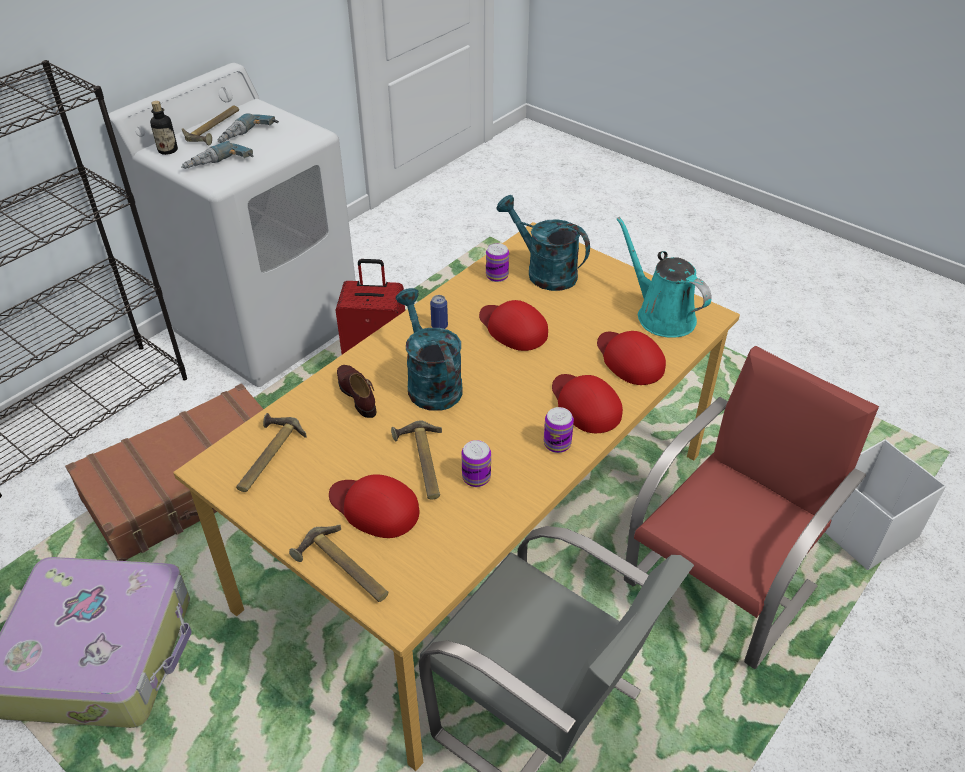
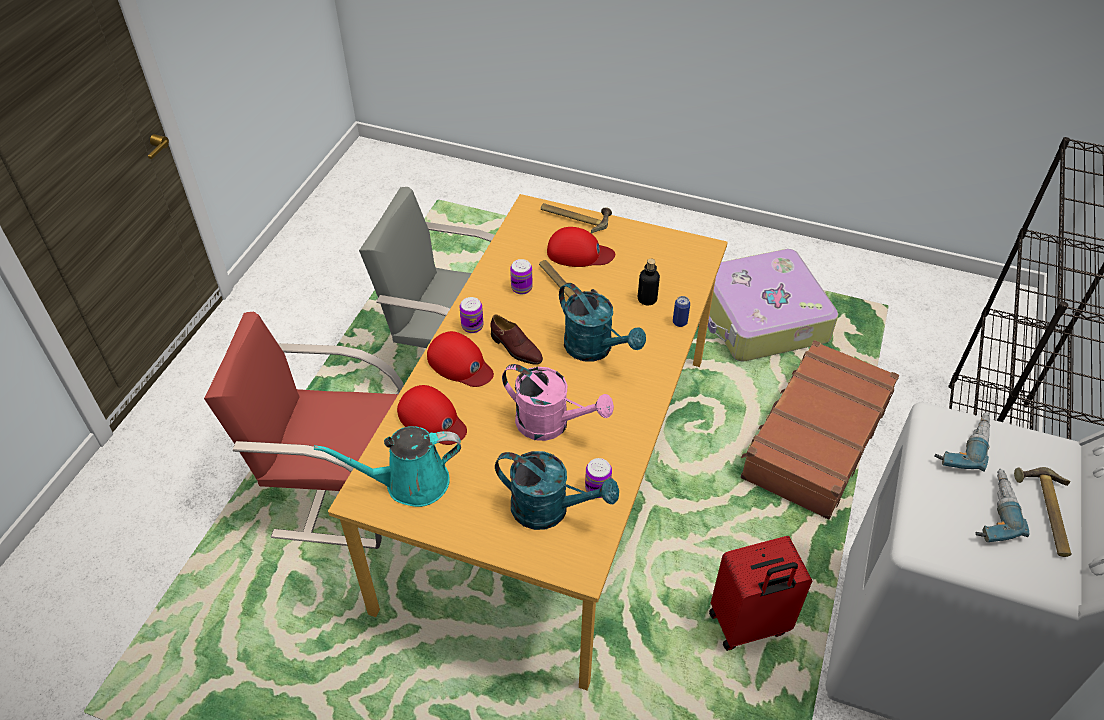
camera: 160 degrees right, 5 degrees up
(168, 150) = (1048, 453): bottle -> bottle (647, 299)
(266, 456) = (675, 264): hammer -> none
(357, 394) = (646, 324): brown shoe -> brown shoe (516, 348)
(439, 326) = (620, 407): can -> can (679, 322)
(512, 328) = (551, 424): red cap -> pink watering can
(661, 315) = (410, 483): turquoise watering can -> turquoise watering can turned 135 degrees clockwise
(722, 583) = (339, 488): red chair -> red chair turned 75 degrees clockwise
(862, 530) = (206, 578): white storage box -> none

